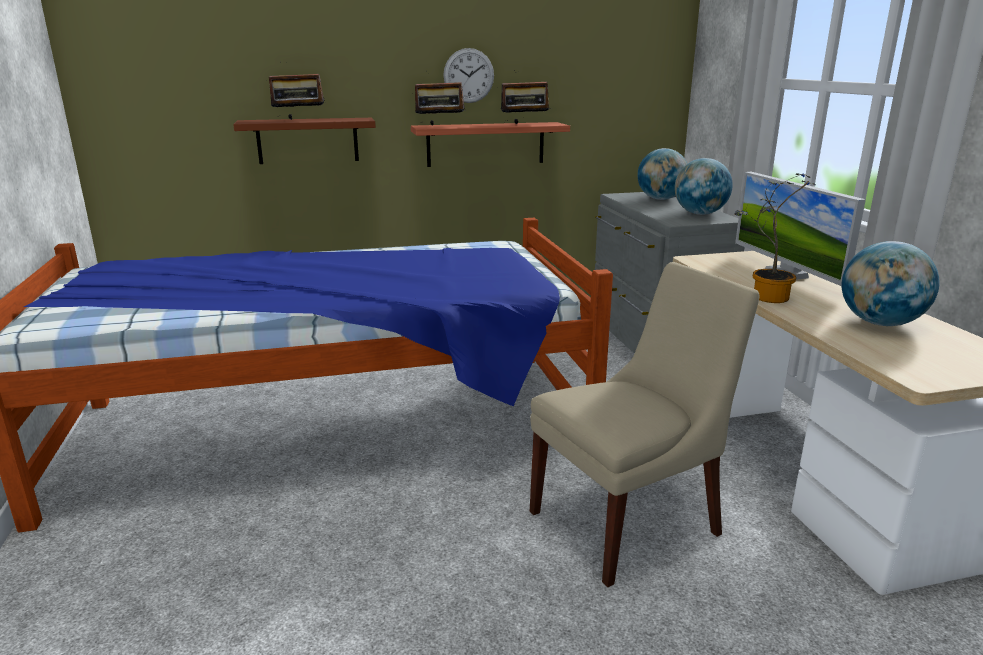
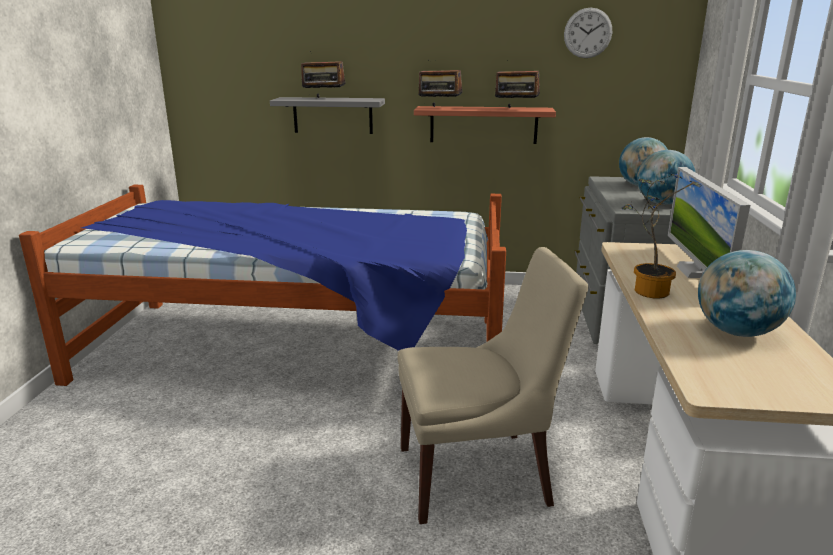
camera: 20 degrees right, 0 degrees up
(307, 140) = (332, 115): brown shelf -> grey shelf
(468, 75) = (470, 64): wall clock -> wall clock (588, 33)

